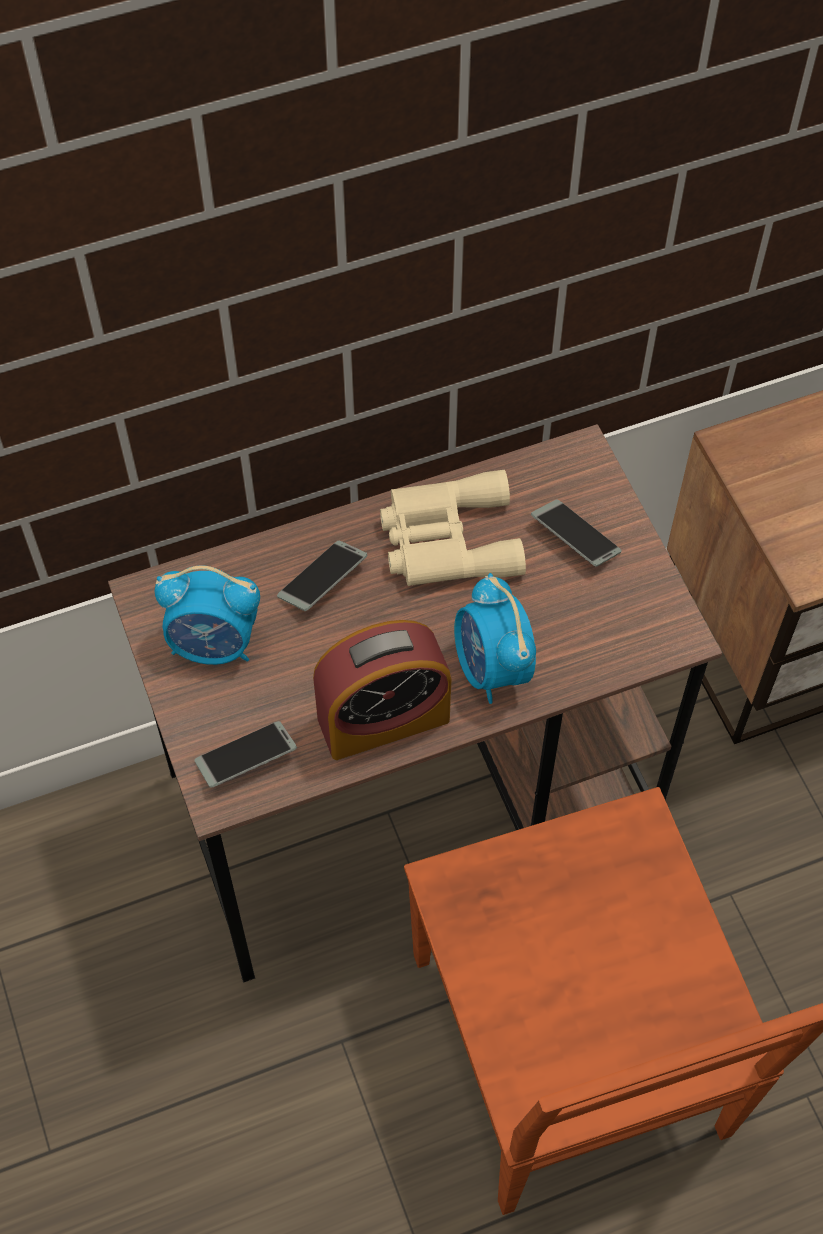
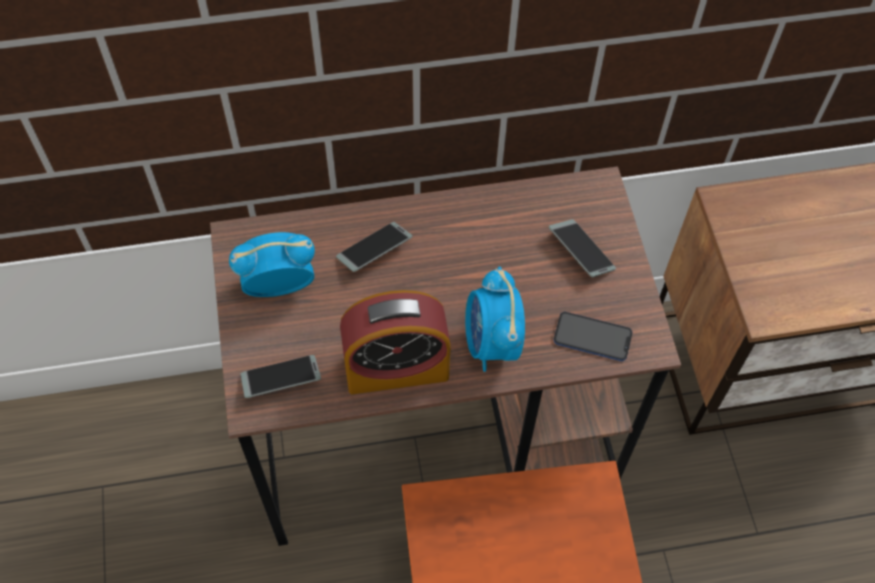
camera: 10 degrees right, 0 degrees up
(214, 644) = (279, 285): alarm clock -> alarm clock turned 150 degrees clockwise
(446, 539) = (478, 235): beige binoculars -> none
(610, 639) = (592, 337): none -> phone

